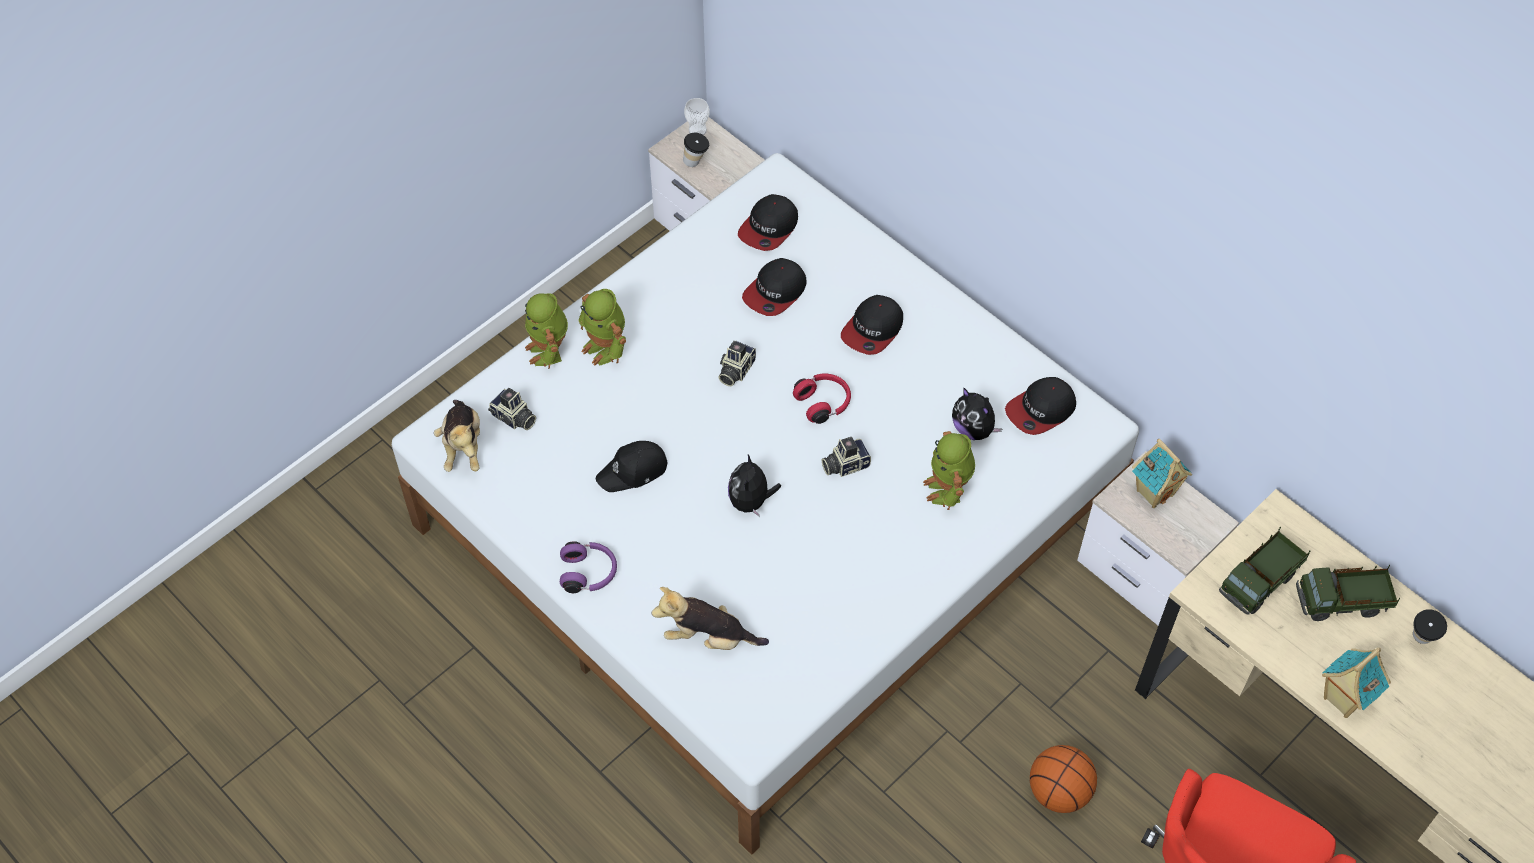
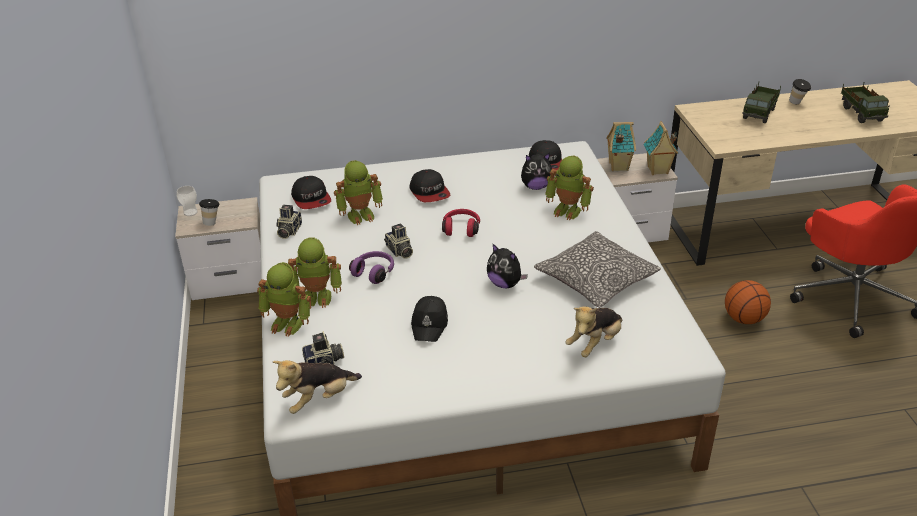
camera: 55 degrees left, 20 degrees down
(463, 446) = (319, 399): plush toy -> plush toy turned 120 degrees clockwise
(589, 573) = (493, 378): purple headphones -> purple headphones (374, 272)
(775, 292) = (360, 214): cap -> toy robot
(825, 585) = (596, 279): none -> pillow
(844, 464) = (514, 238): camera -> camera (288, 231)
(1260, 583) = (729, 128): toy truck -> toy truck (861, 113)
(1342, 700) = (819, 133): toy house -> toy house (657, 171)

